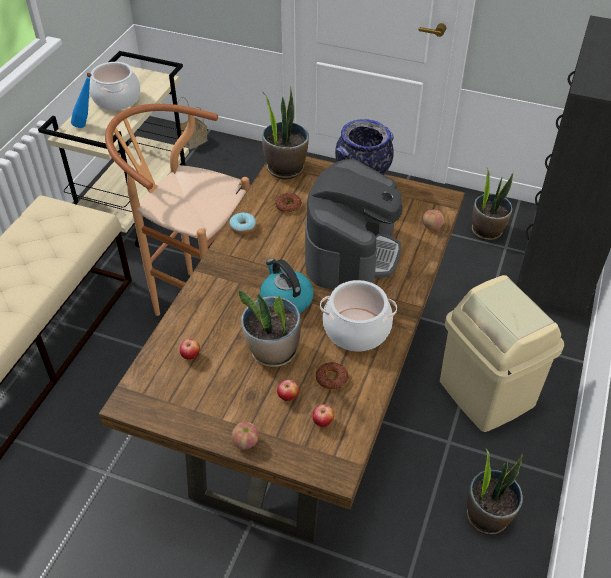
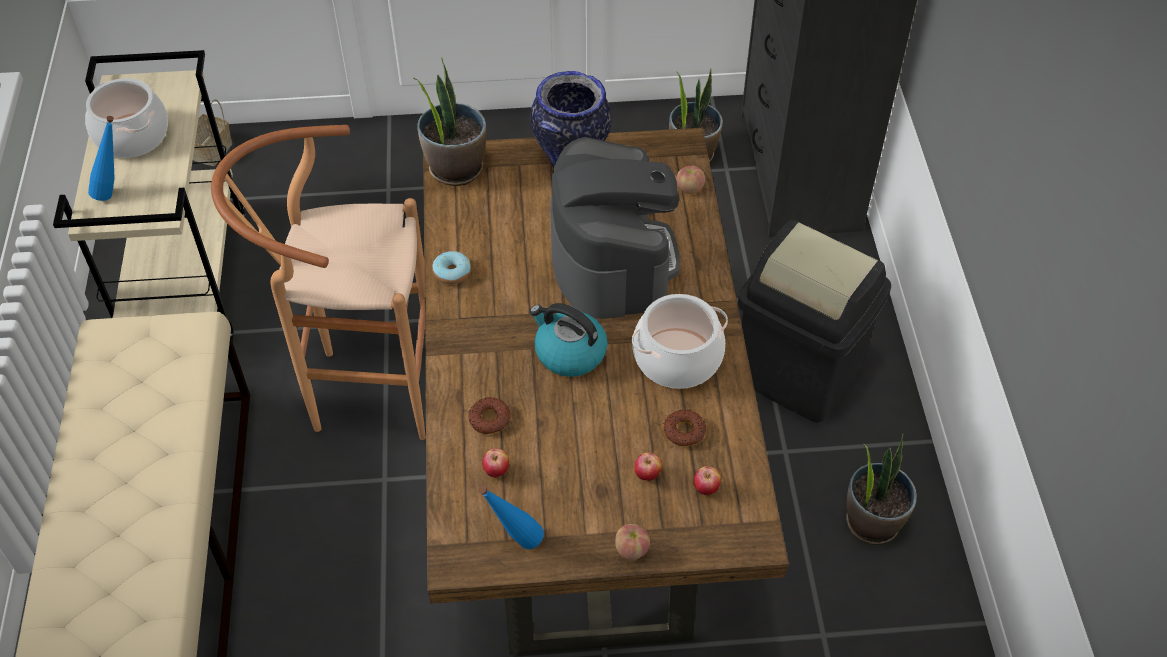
camera: 25 degrees left, 5 degrees up
(172, 406) = (514, 542): none -> blue bottle
(273, 352) = (594, 425): potted plant -> none
(288, 205) = (492, 221): donut -> donut (489, 419)
(487, 393) = (799, 372): beige trash can -> black trash can

